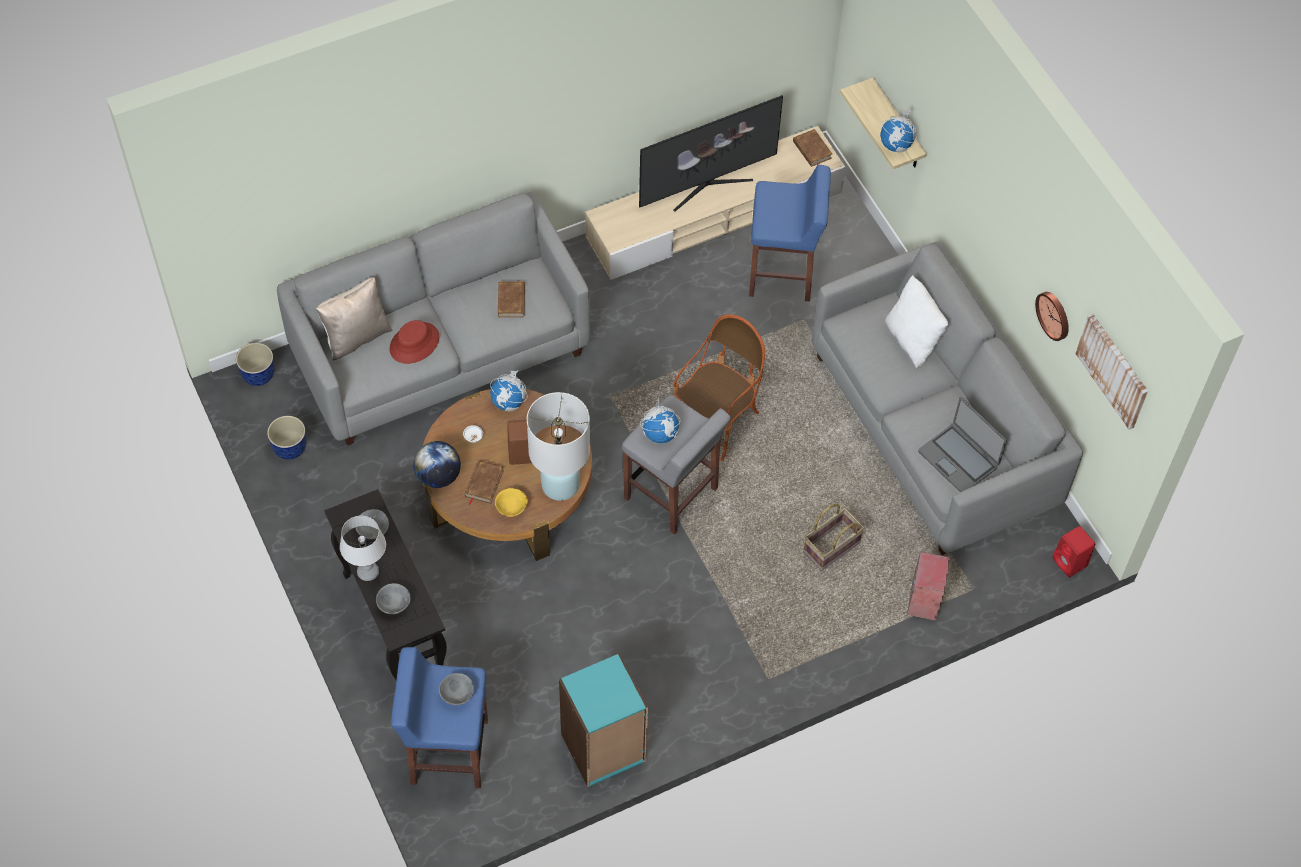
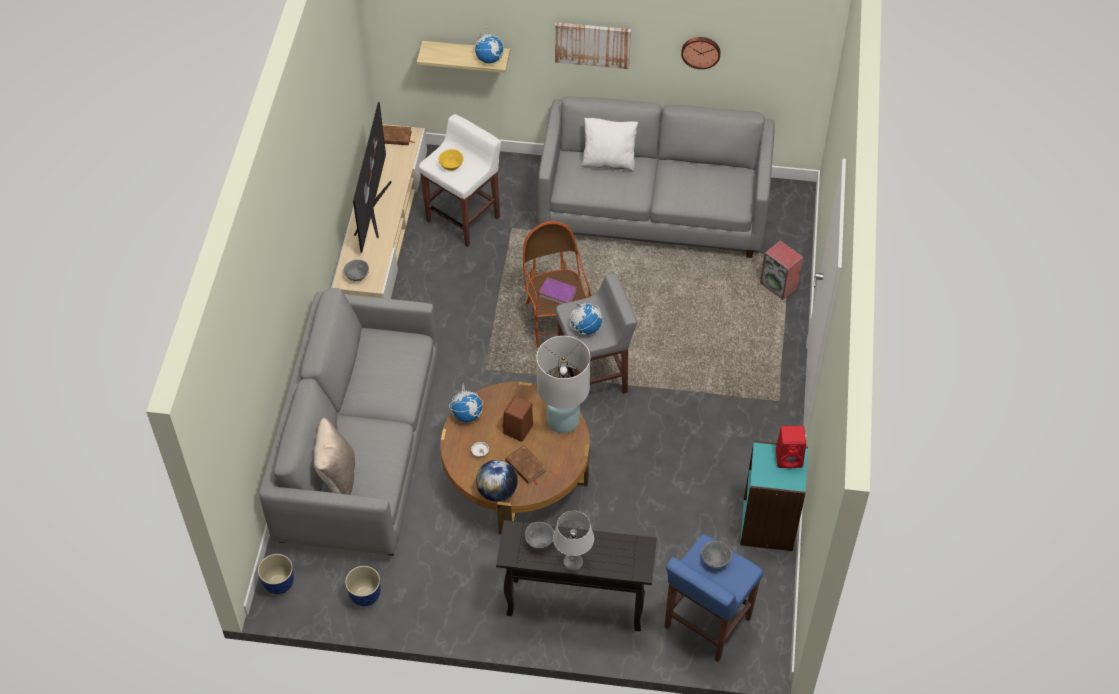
camera: 55 degrees left, 5 degrees down
(394, 604) = (614, 559): grey bowl -> grey bowl (357, 276)
(414, 343) = (376, 441): red hat -> none
(511, 301) = (389, 362): brown book -> none
(511, 508) = (560, 460): yellow bowl -> yellow bowl (450, 166)
(716, 394) = (557, 293): none -> purple book
(782, 273) = (464, 219): blue stool -> white stool
(832, 548) = (703, 312): basket -> none
(958, 459) = (719, 189): laptop -> none
(1070, 563) = (804, 198): red speaker -> red speaker (790, 458)
(1113, 370) = (778, 39): picture -> picture (592, 44)

